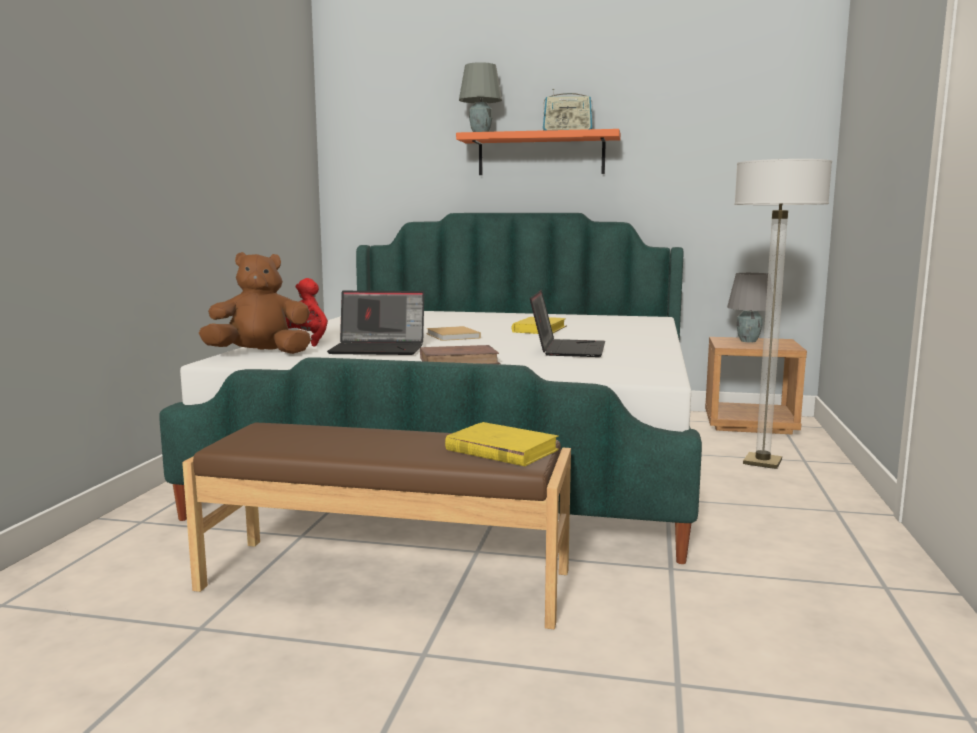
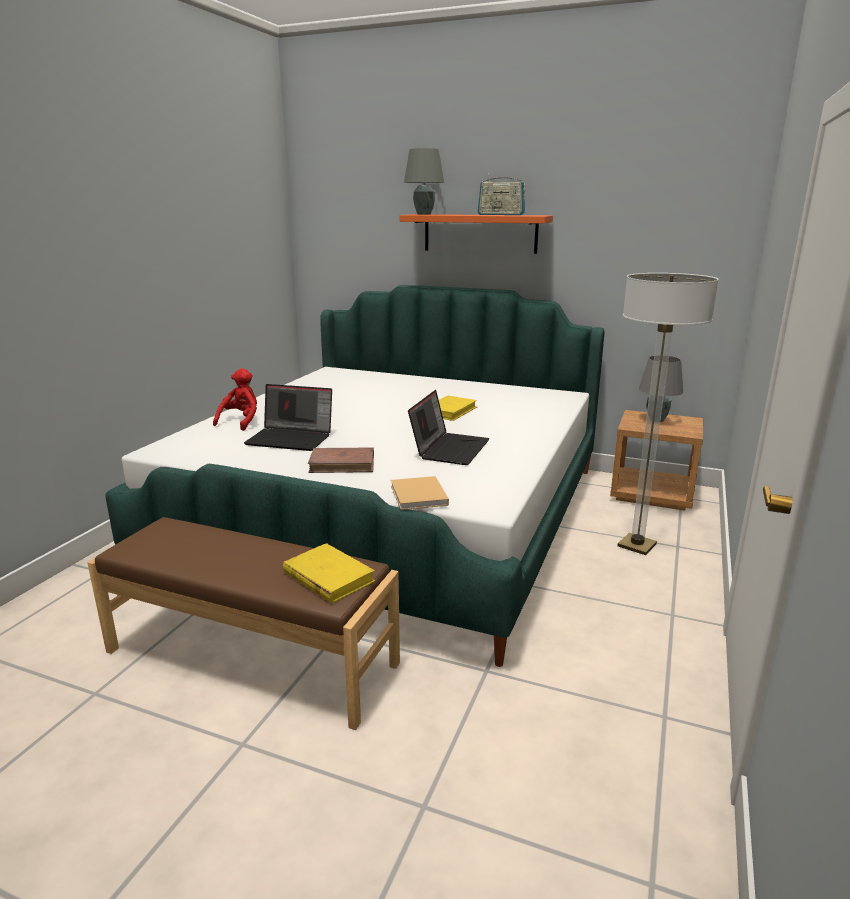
camera: 10 degrees right, 10 degrees up
(260, 354) = (193, 441): brown plush toy -> none
(453, 336) = (368, 419): beige book -> beige book (419, 496)

